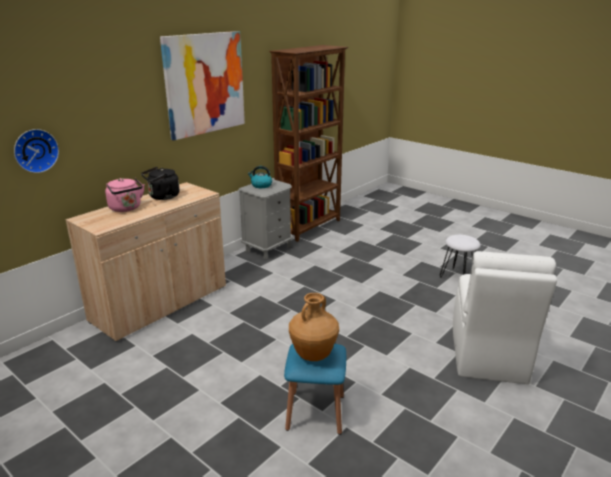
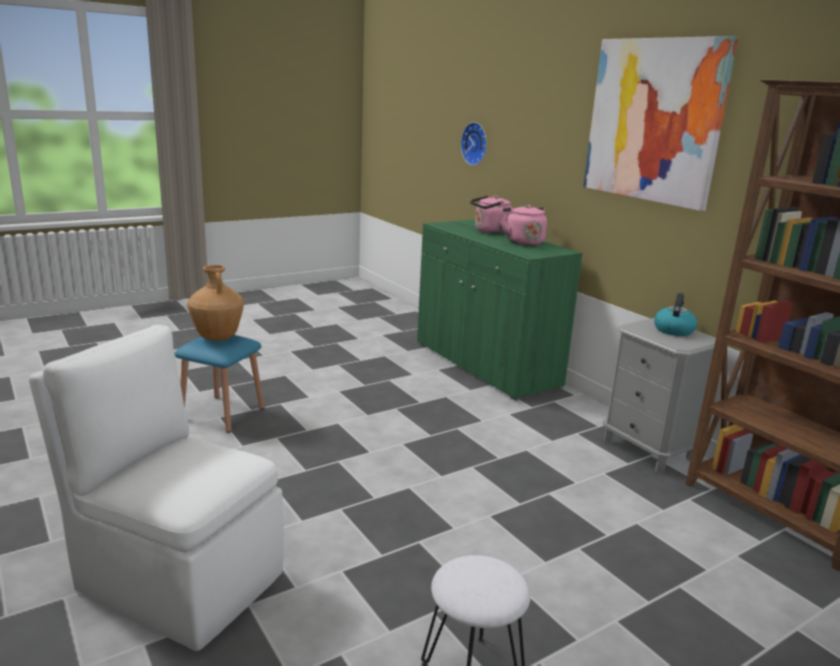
camera: 105 degrees right, 5 degrees down
(160, 304) = (485, 364): beige cabinet -> green cabinet
(162, 197) = (523, 242): black kettle -> pink kettle

